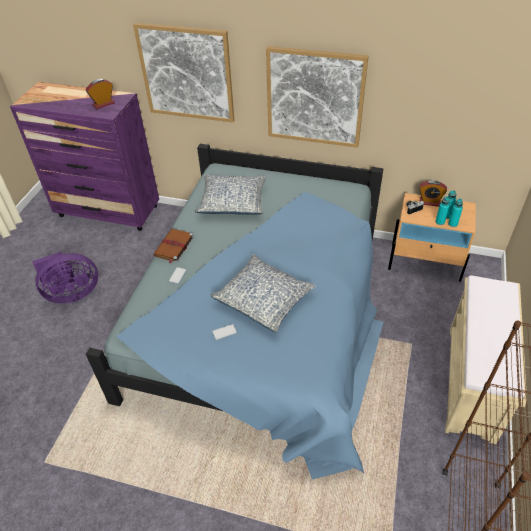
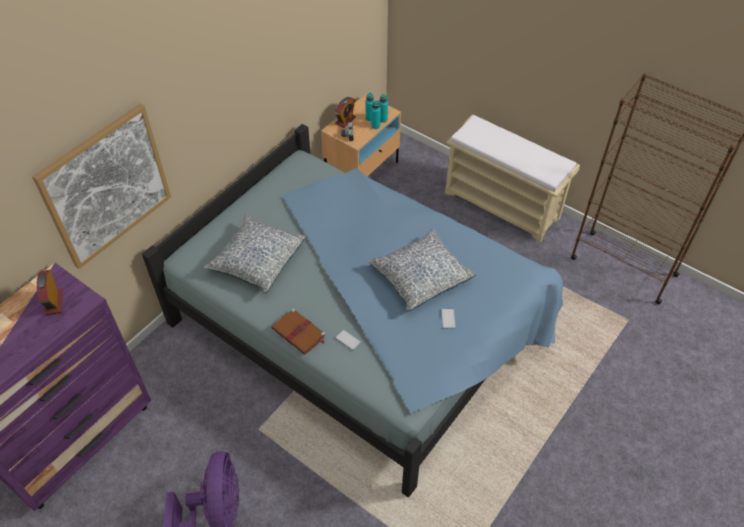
camera: 70 degrees left, 5 degrees up
(315, 97) = (233, 105): picture -> none

